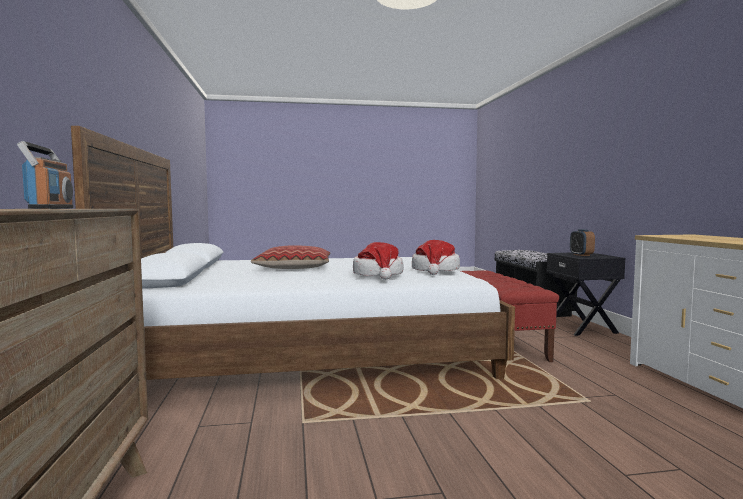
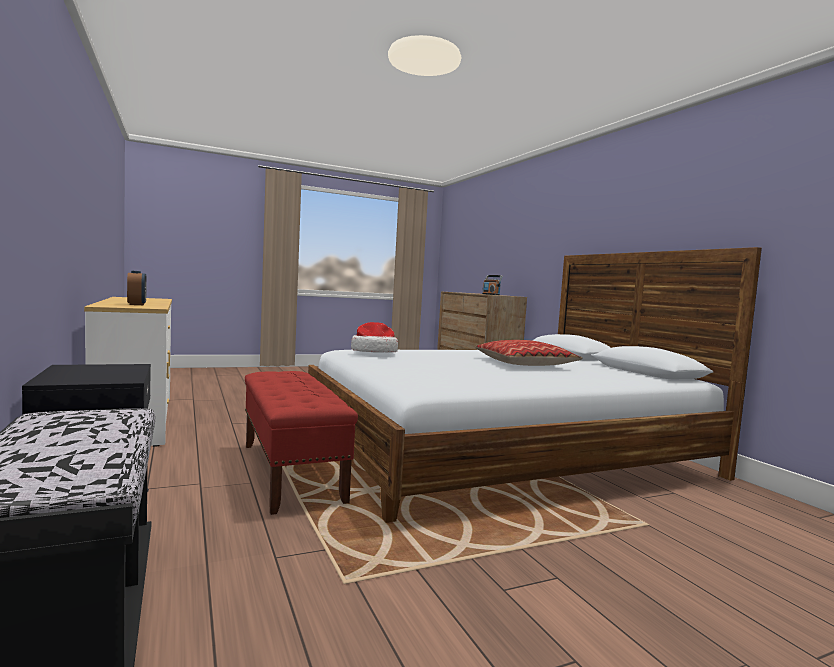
camera: 165 degrees right, 0 degrees up
(378, 275) = (420, 350): hat -> none
(581, 255) = (103, 372): alarm clock -> alarm clock (137, 304)

